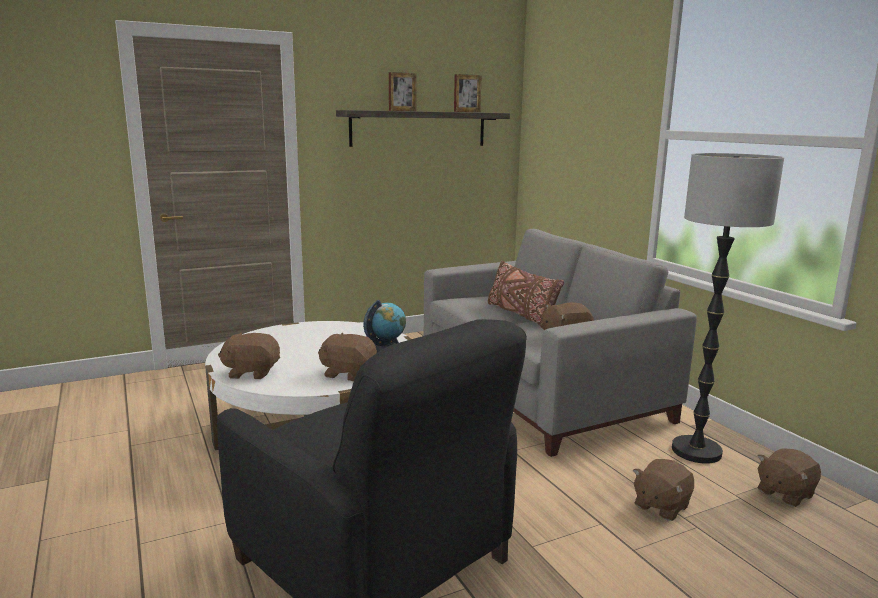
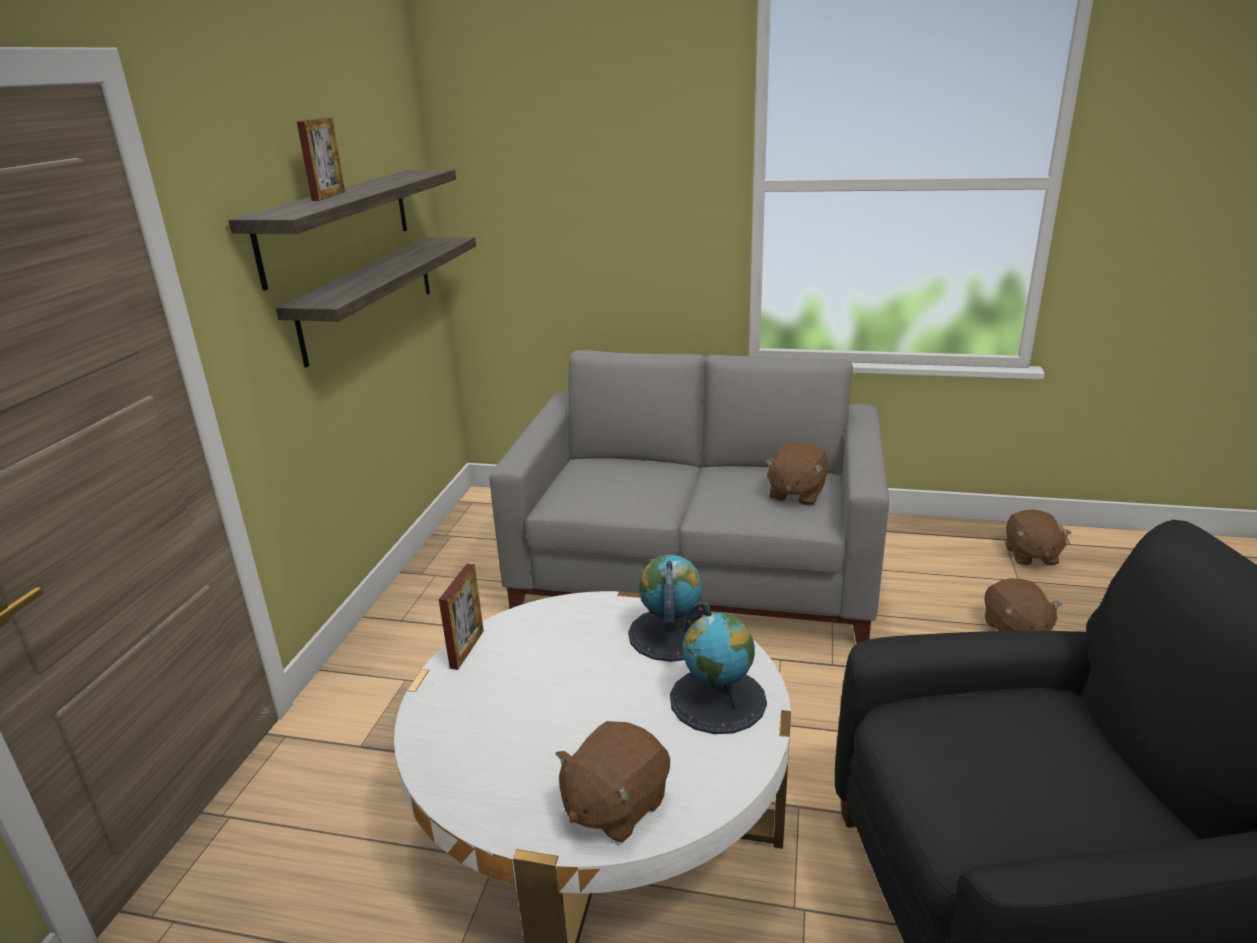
camera: 50 degrees left, 10 degrees up
(348, 373) = (718, 699): brown plush toy -> globe
(435, 172) = (369, 296): none -> shelf
(467, 112) = (412, 179): picture frame -> picture frame (467, 649)
(521, 315) = (681, 484): brown pillow -> none
(696, 451) = (925, 554): floor lamp -> none

